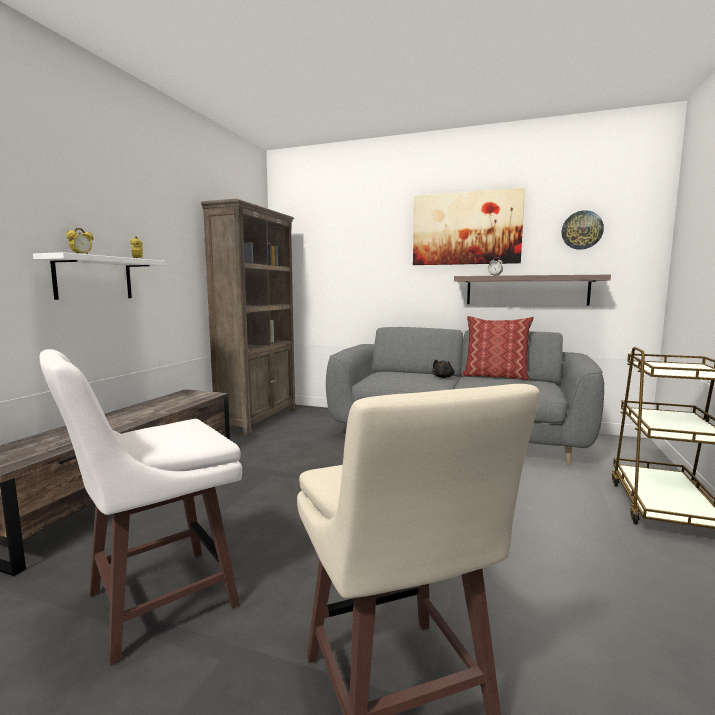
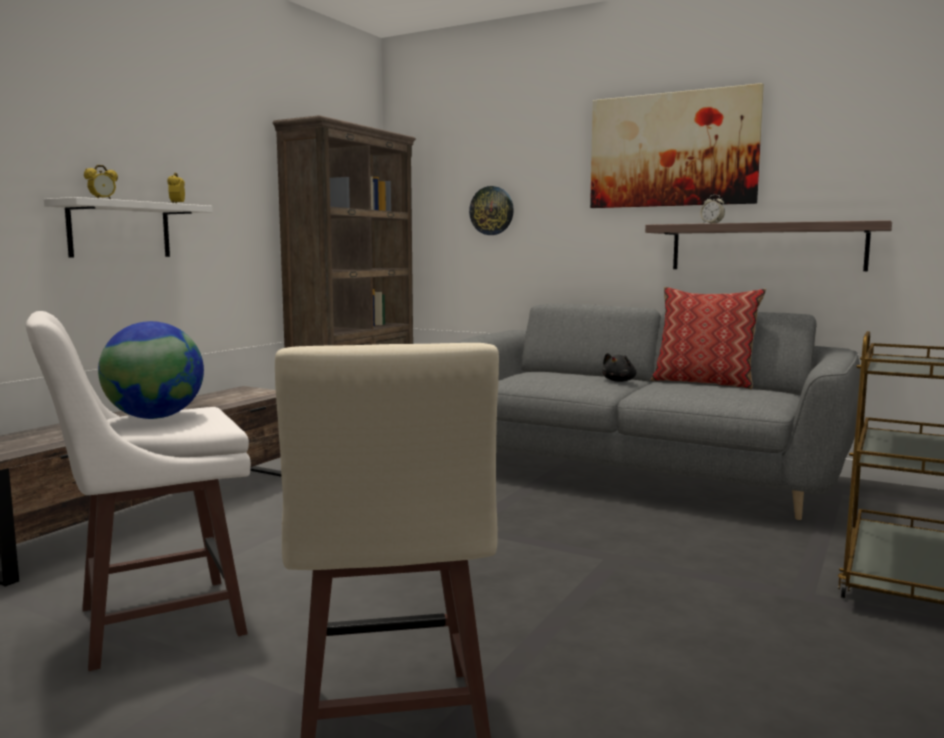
camera: 10 degrees right, 0 degrees up
(155, 434) = (155, 417): none -> globe
(582, 230) = (855, 149): wall clock -> wall clock (492, 210)

